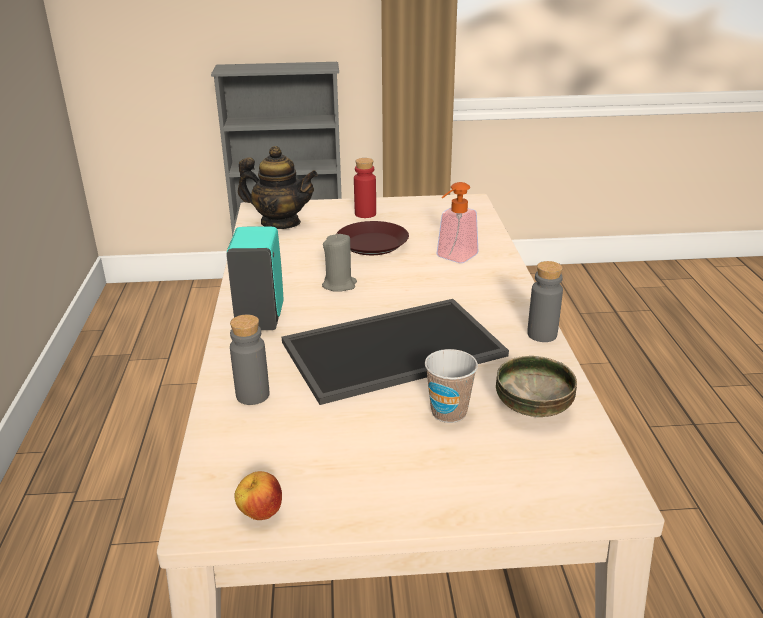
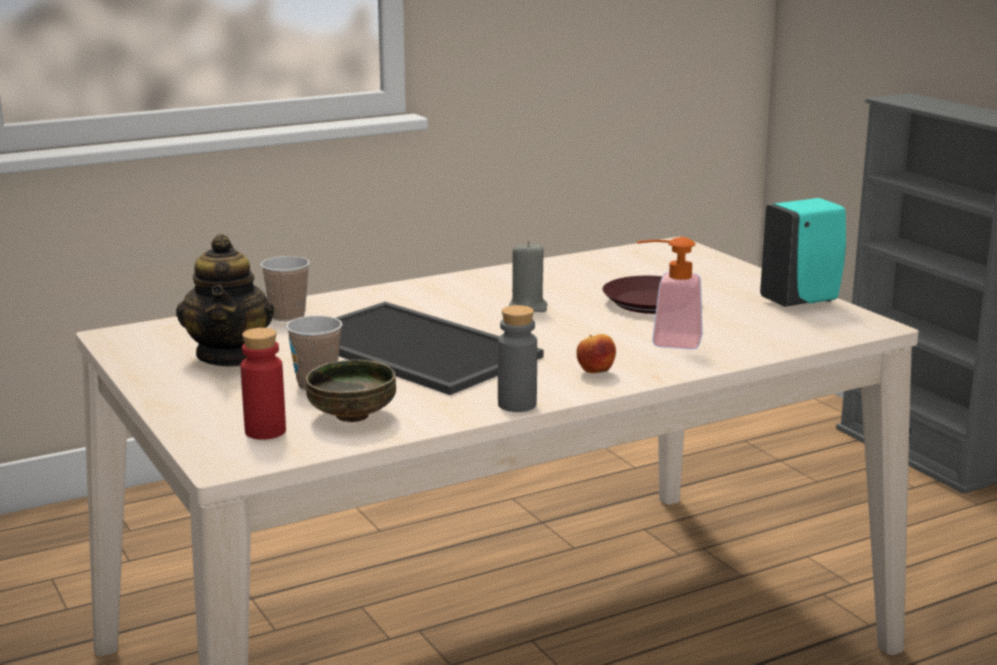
camera: 65 degrees right, 10 degrees down
(252, 395) = (288, 316): grey bottle -> cup
(260, 513) = (132, 349): apple -> apple (595, 372)
(261, 318) = (423, 293): turquoise soap dispenser -> turquoise soap dispenser (801, 302)
(280, 223) = (648, 259): teapot -> teapot (229, 356)
(365, 214) = (734, 286): red bottle -> red bottle (265, 431)

